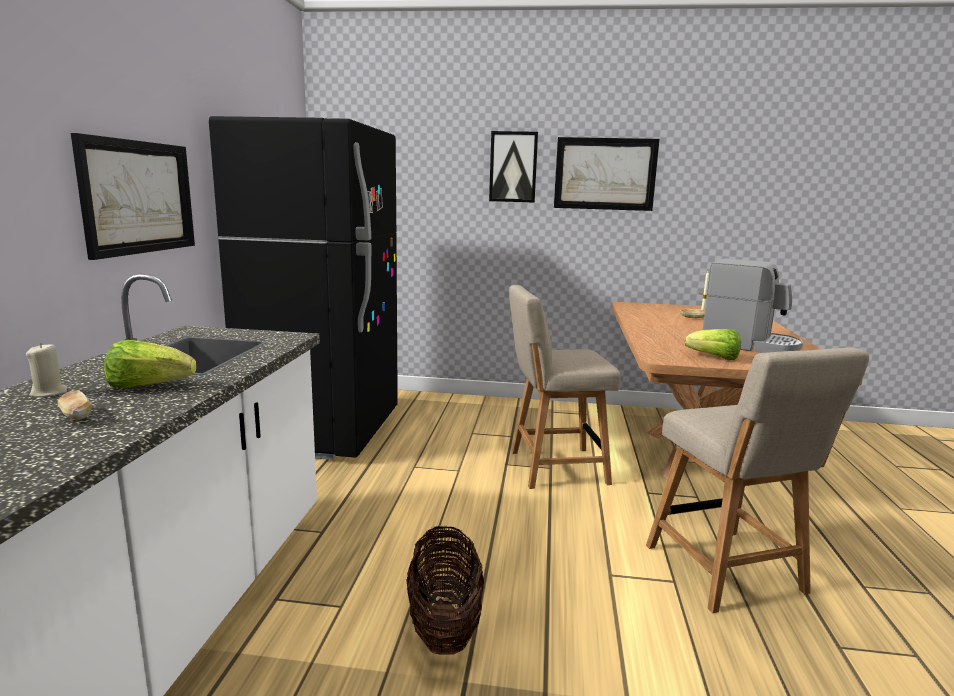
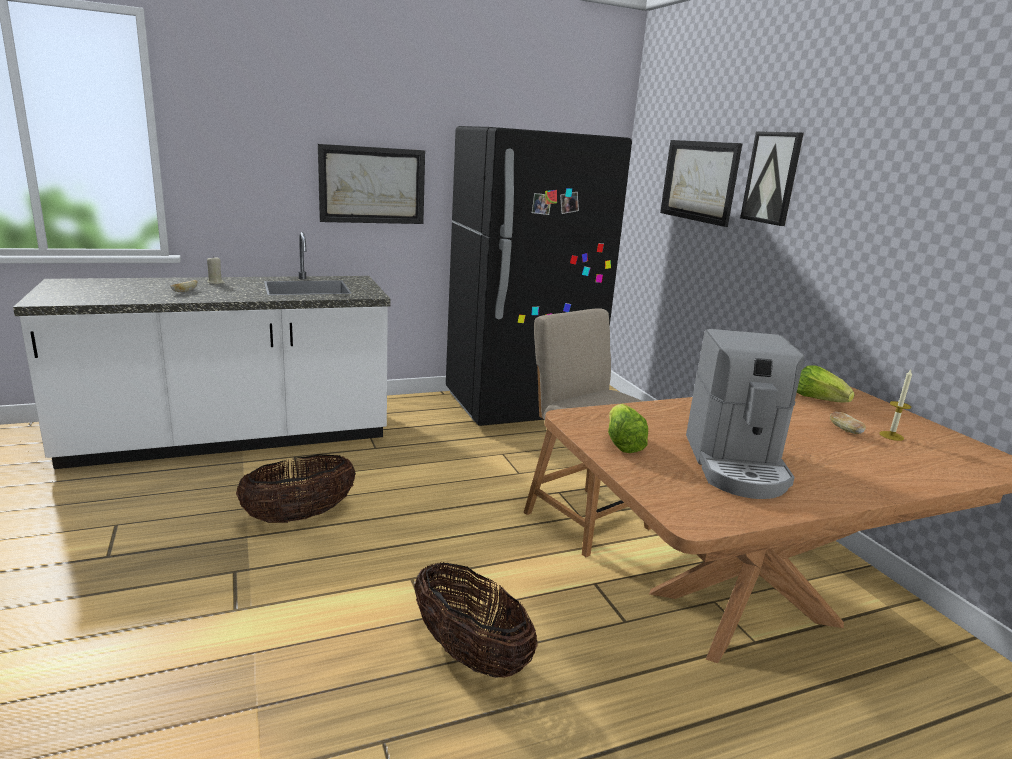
camera: 60 degrees right, 5 degrees up
(149, 386) = (237, 291): lettuce -> lettuce (818, 400)
(605, 174) = (868, 195): picture -> picture (699, 181)
(728, 573) = (470, 654): beige chair -> basket

